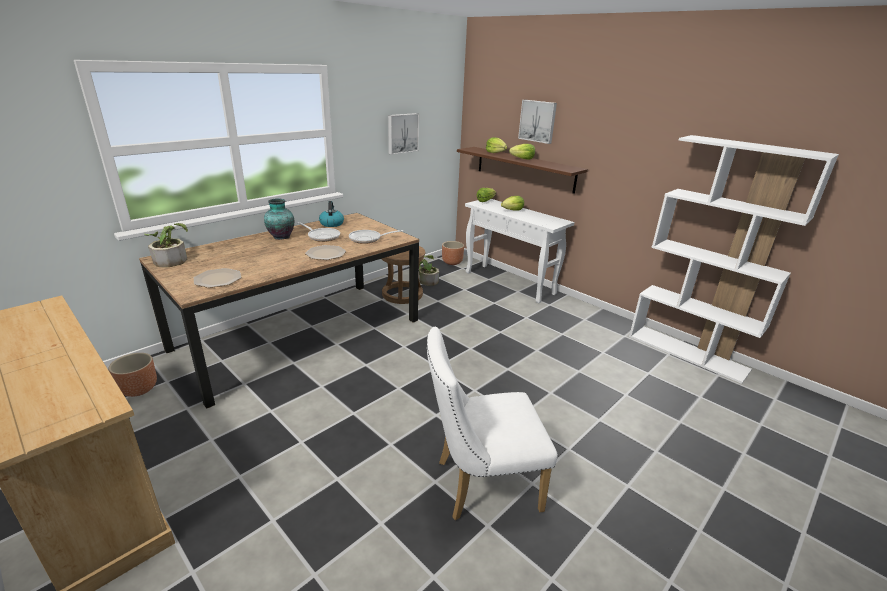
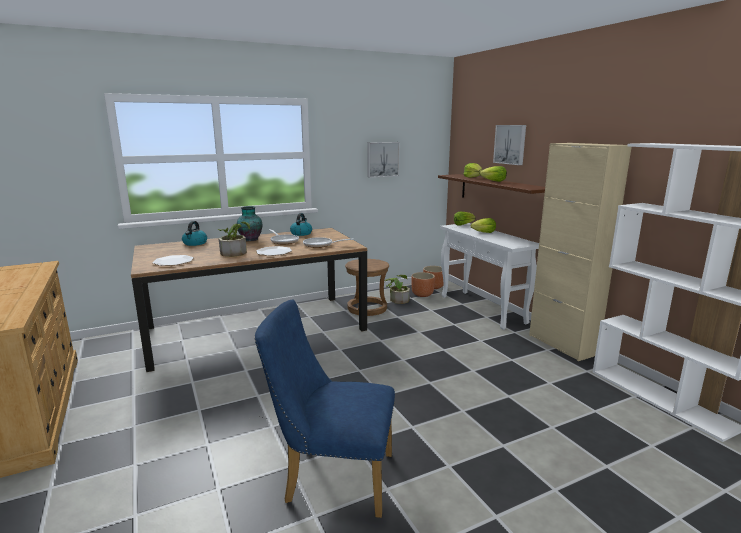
camera: 20 degrees right, 10 degrees down
(139, 389) = (110, 351): brown planter -> brown planter (422, 294)
(172, 259) = (155, 248): potted plant -> potted plant (235, 252)
(218, 248) = (195, 243): none -> kettle
(479, 484) = (331, 477): white chair -> blue chair
(593, 312) = (562, 345): none -> beige cabinet

